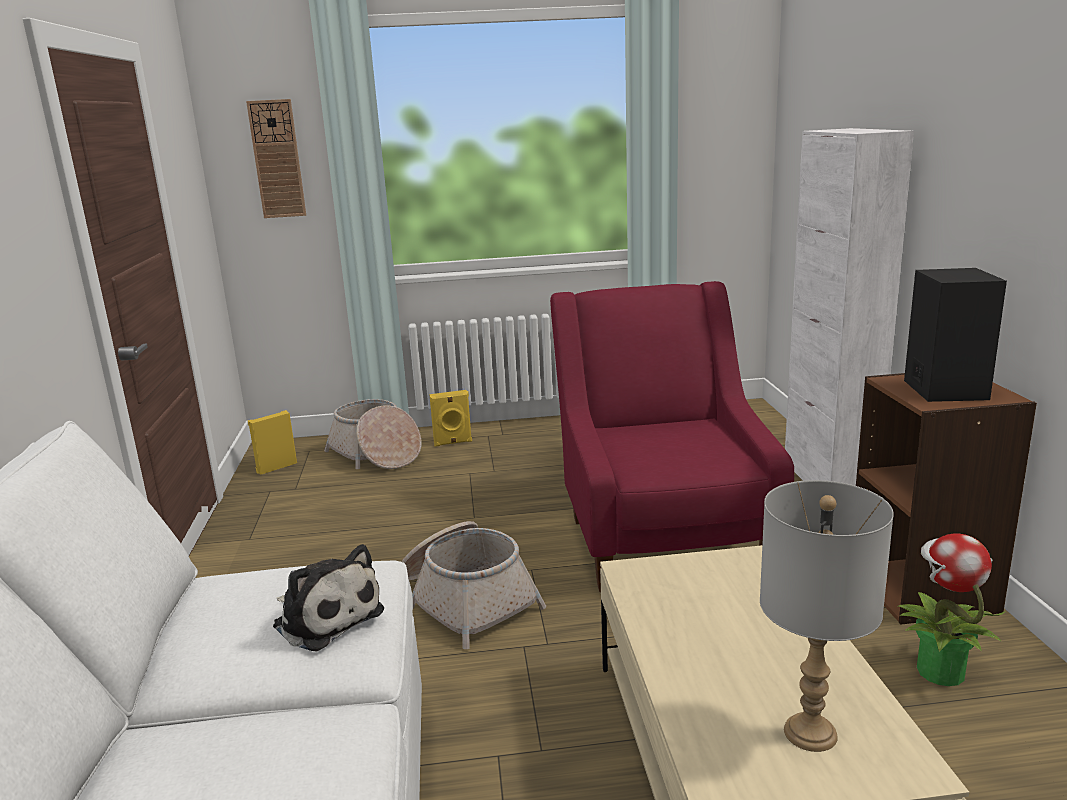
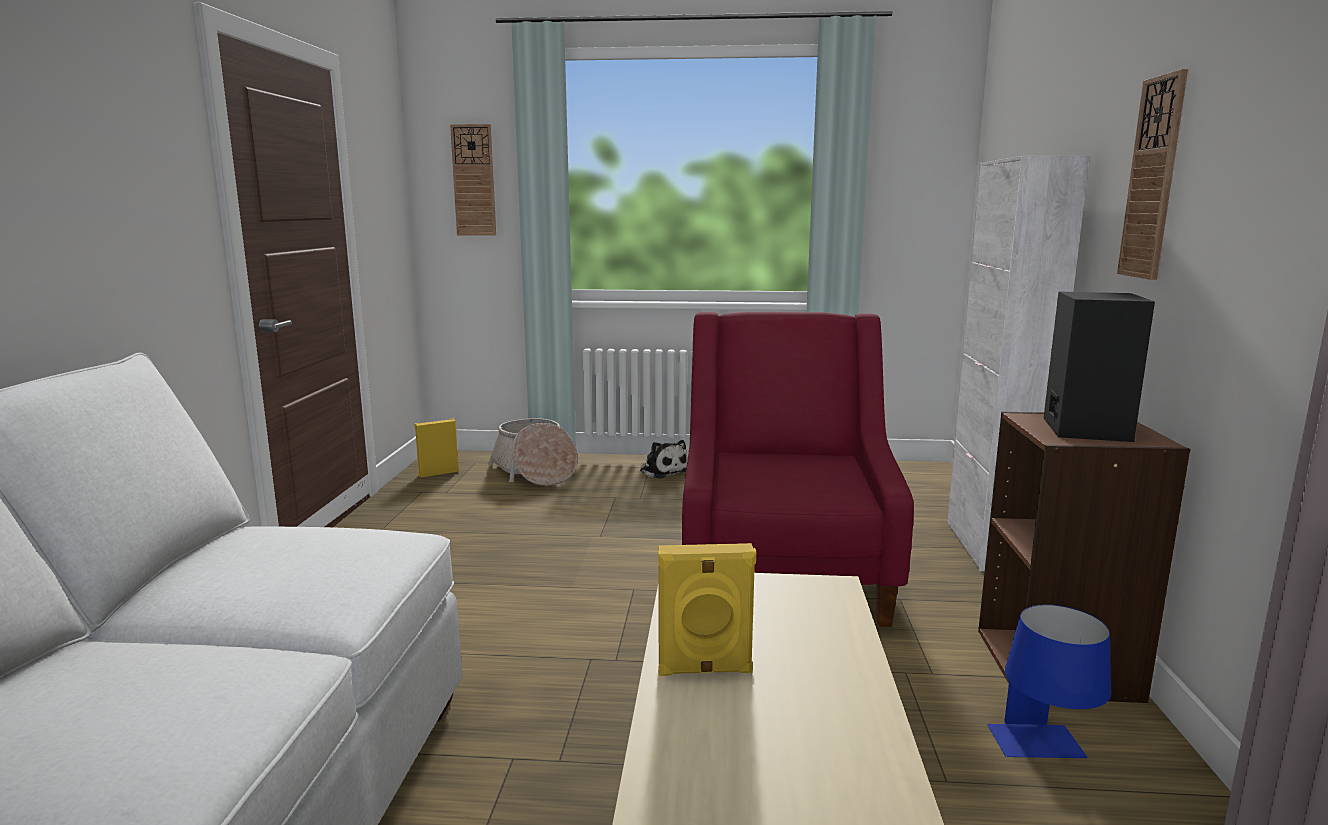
camera: 10 degrees right, 5 degrees down
(326, 617) = (328, 569): plush toy -> plush toy (663, 471)
(453, 443) = (612, 469): yellow speaker -> yellow speaker (705, 670)
(466, 601) = (554, 609): basket -> none
(811, 733) = (795, 764): grey table lamp -> none
(939, 671) = (1044, 752): potted plant -> blue table lamp
(984, 161) = (1153, 178): none -> wall clock

